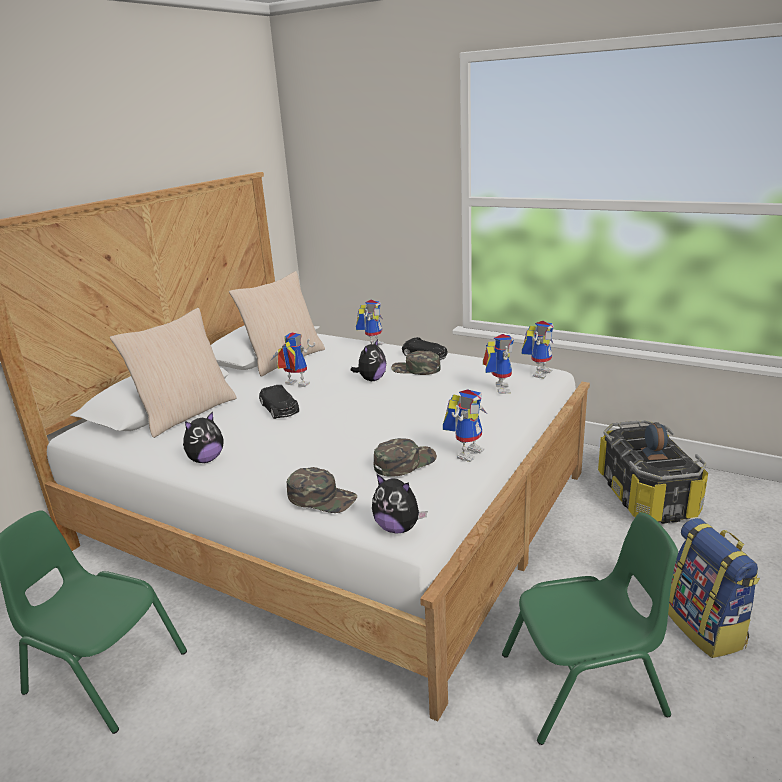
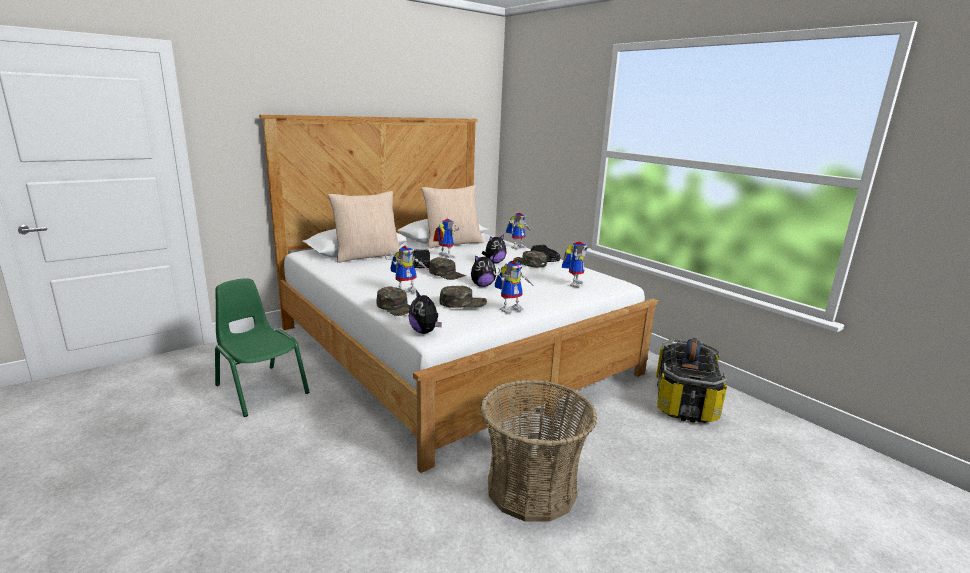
camera: 20 degrees right, 5 degrees down
(206, 459) = (354, 278): plush toy -> plush toy (482, 285)
(333, 417) = (447, 274): none -> green cap
(539, 372) = (615, 282): toy robot -> toy robot (406, 291)
(583, 686) = (532, 488): green chair -> basket
(705, 628) = (655, 488): backpack -> none

